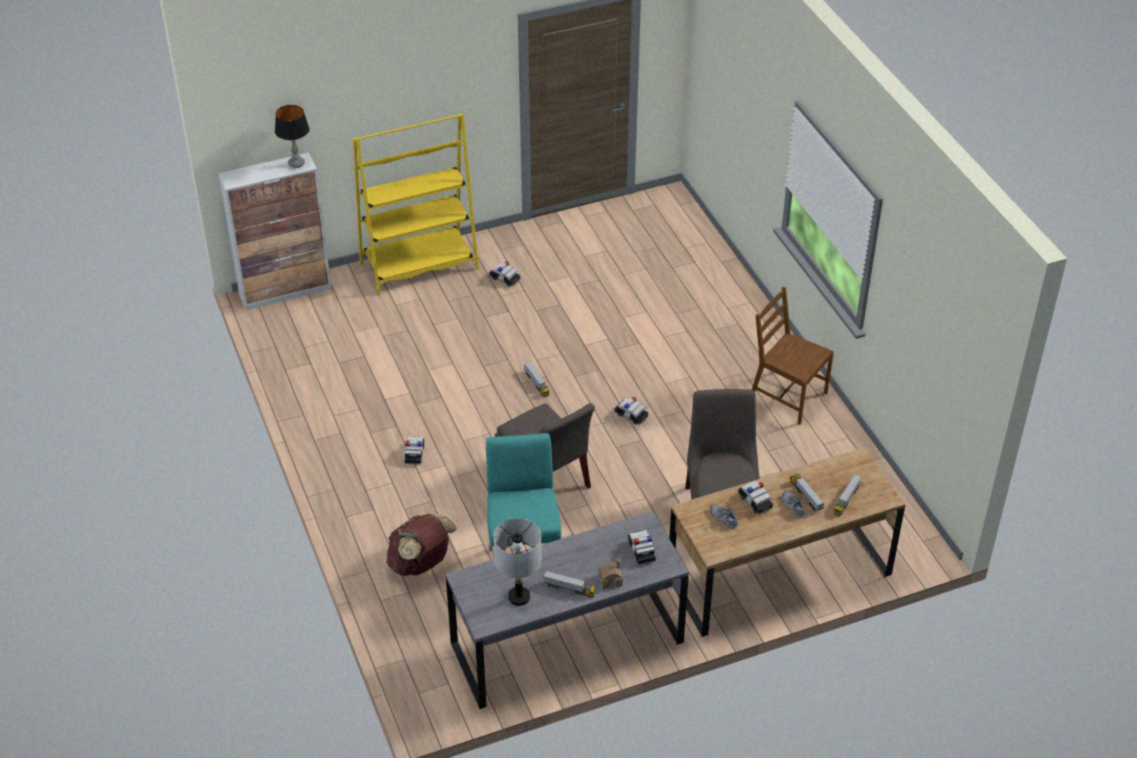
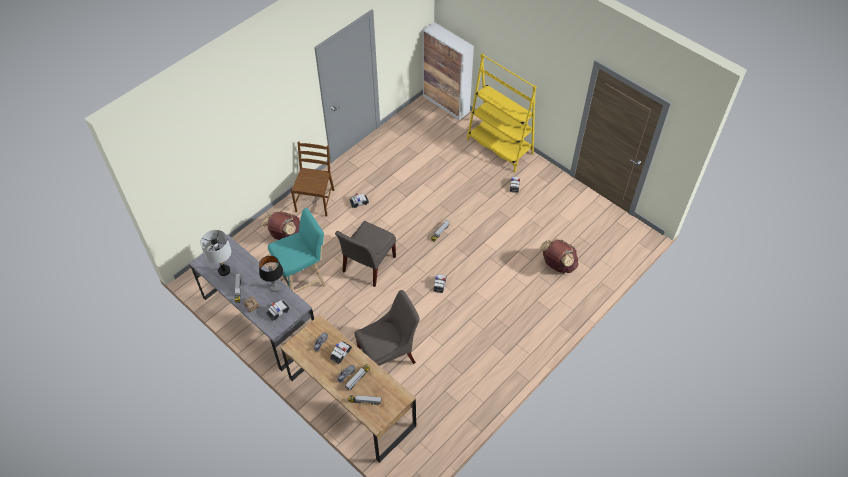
camera: 65 degrees right, 10 degrees up
(296, 163) = (461, 45): table lamp -> table lamp (275, 287)
(670, 289) = (557, 265): none -> brown backpack
(787, 396) = (500, 357): brown chair -> brown chair (315, 200)

